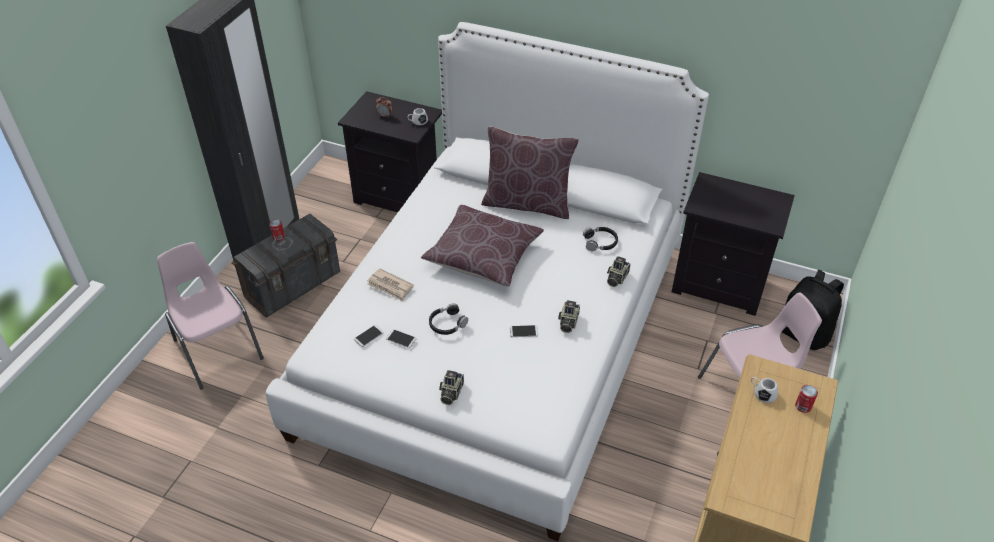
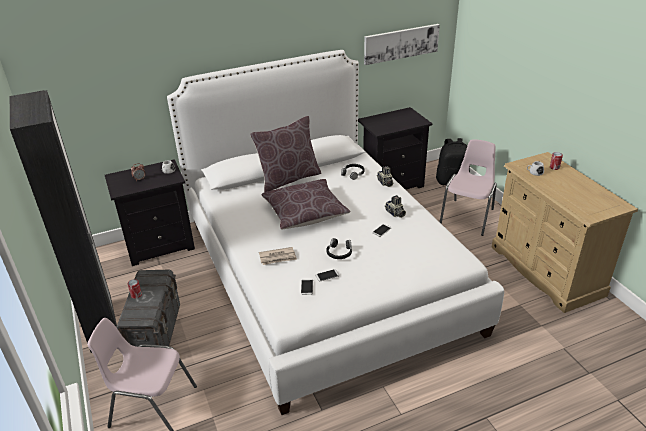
camera: 45 degrees left, 10 degrees down
(450, 393) = (393, 280): camera -> none
(800, 97) = (401, 43): none -> picture

